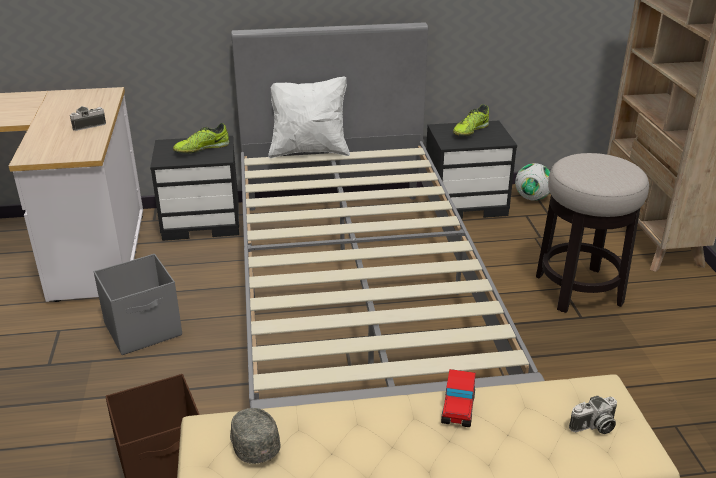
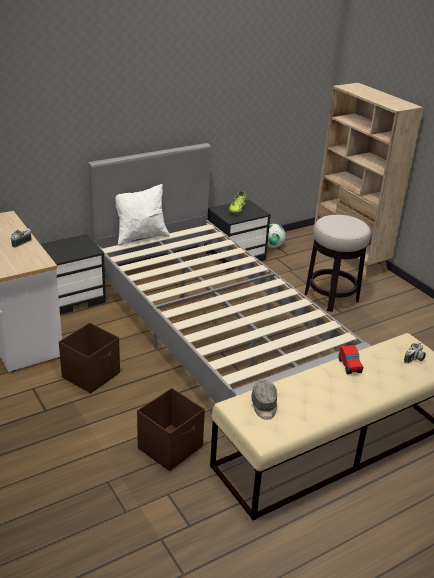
camera: 25 degrees left, 0 degrees up
(144, 330) = (92, 375): grey storage box -> brown storage box
(201, 149) = (74, 247): shoe -> none
(253, 442) = (264, 406): grey cap -> grey cap turned 135 degrees counterclockwise

